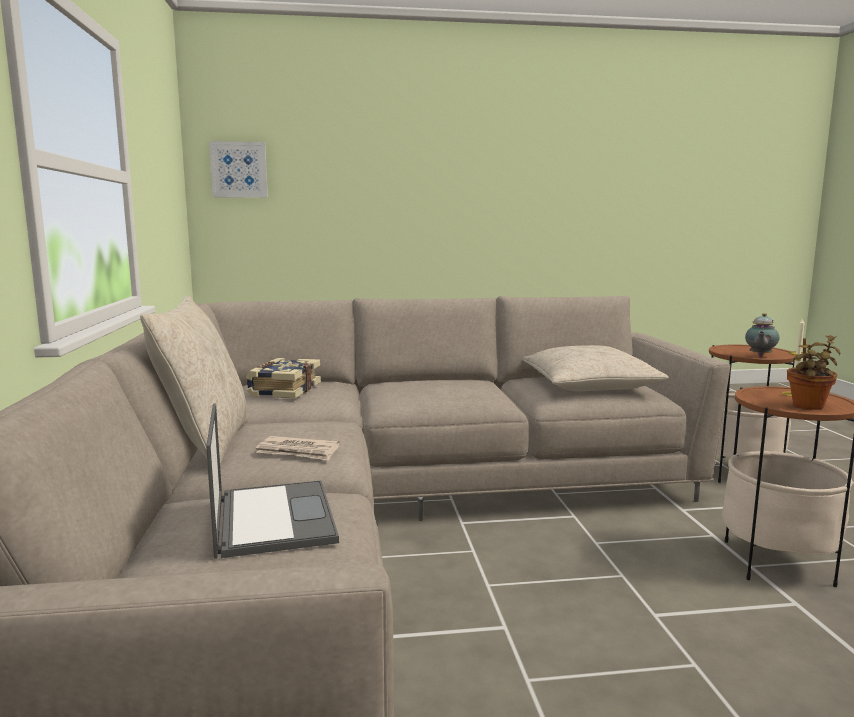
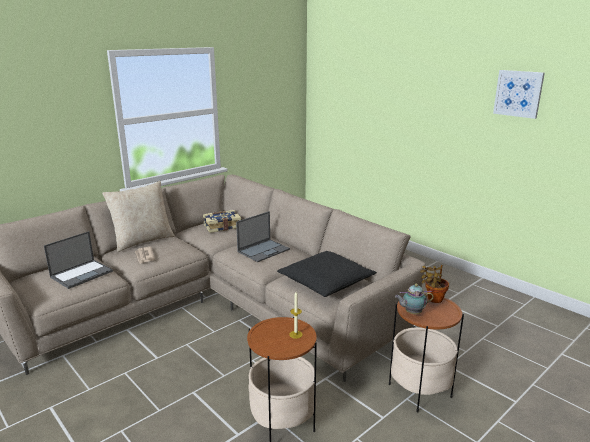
camera: 55 degrees right, 10 degrees up
(239, 170) = (327, 88): picture -> picture (518, 93)
(435, 388) = (264, 250): none -> laptop
(589, 384) = (326, 282): beige pillow -> black pillow
(808, 407) = (267, 341): potted plant -> potted plant (433, 299)

